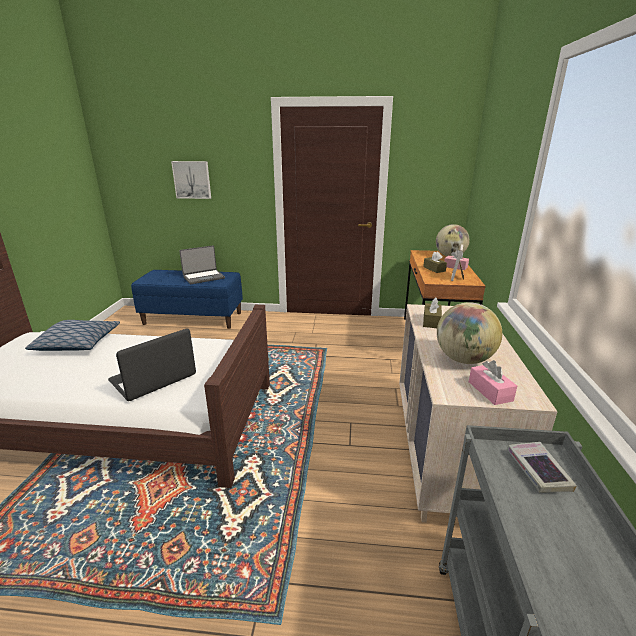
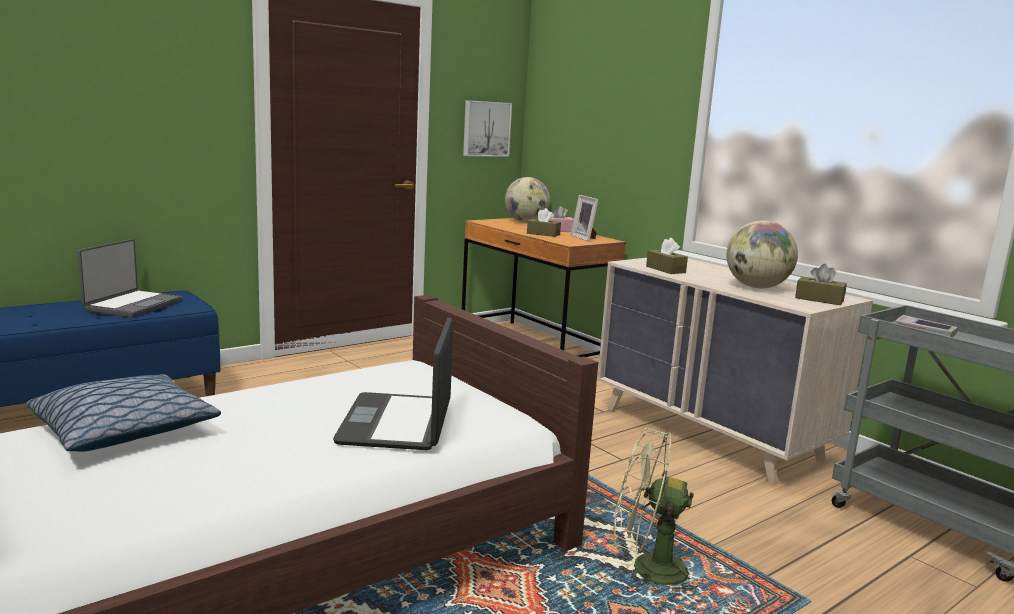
camera: 45 degrees left, 10 degrees down
(192, 179) = (82, 103): picture -> picture (485, 128)
(234, 526) = (647, 570): none -> green fan
(490, 391) = (819, 299): pink tissue box -> brown tissue box

